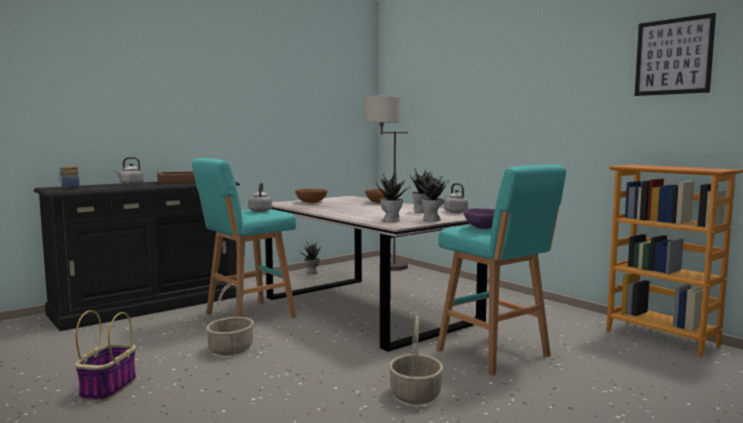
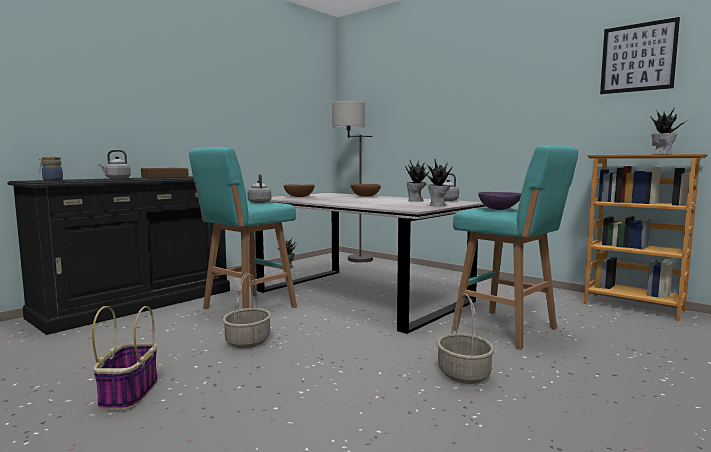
camera: 10 degrees left, 0 degrees up
(391, 220) = (401, 206): potted plant -> potted plant (662, 154)

